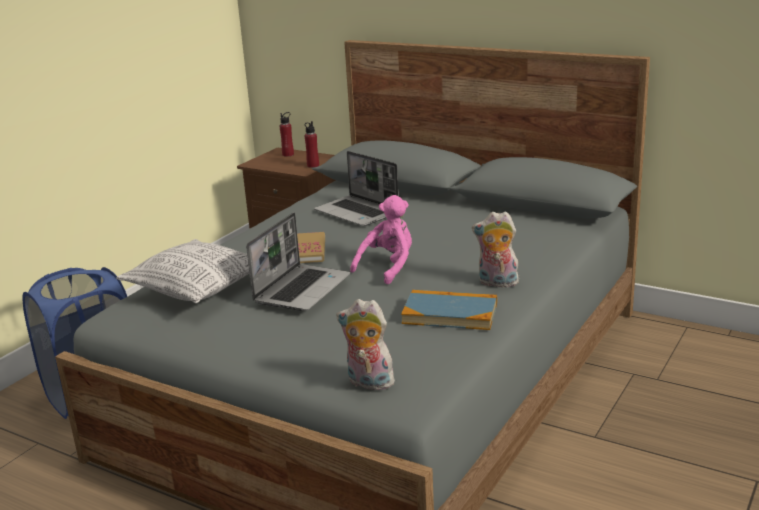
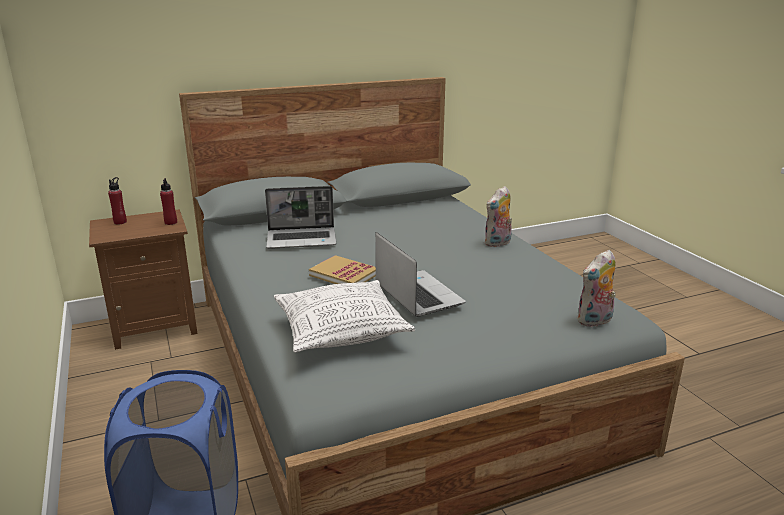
camera: 55 degrees left, 0 degrees up
(388, 267) = (421, 261): pink plush toy -> none
(450, 314) = (524, 268): book -> none

